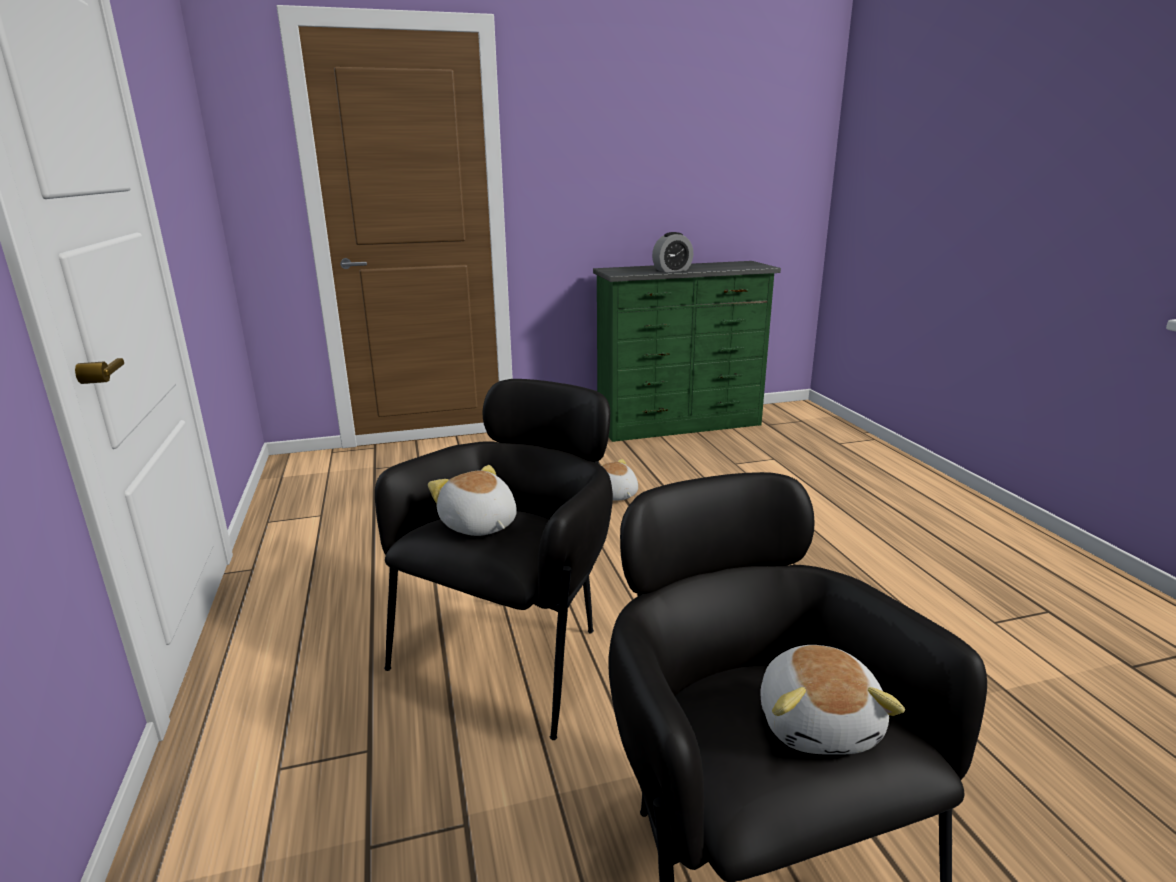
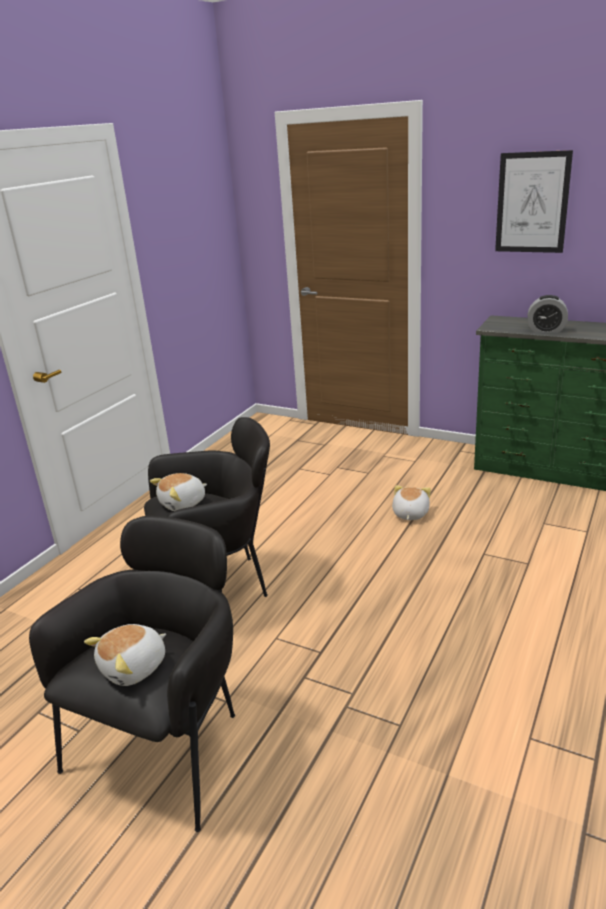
camera: 45 degrees right, 5 degrees up
(478, 525) = (183, 503): plush toy -> plush toy turned 135 degrees counterclockwise
(623, 141) = (532, 203): none -> picture

